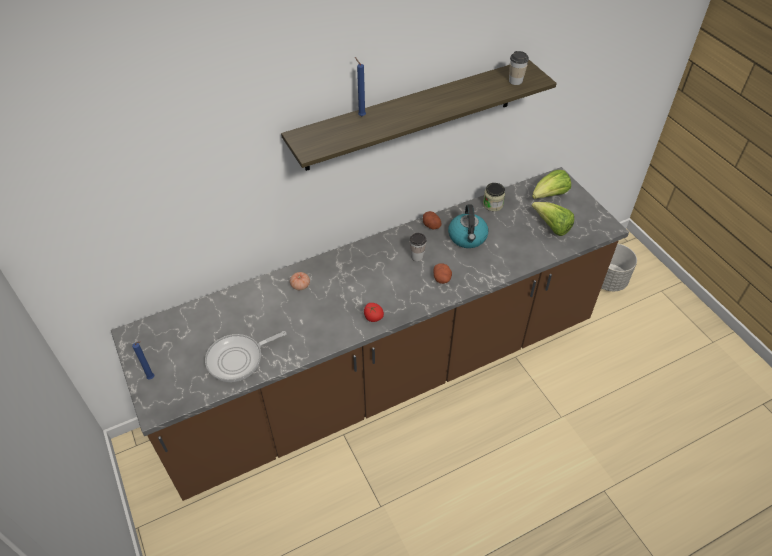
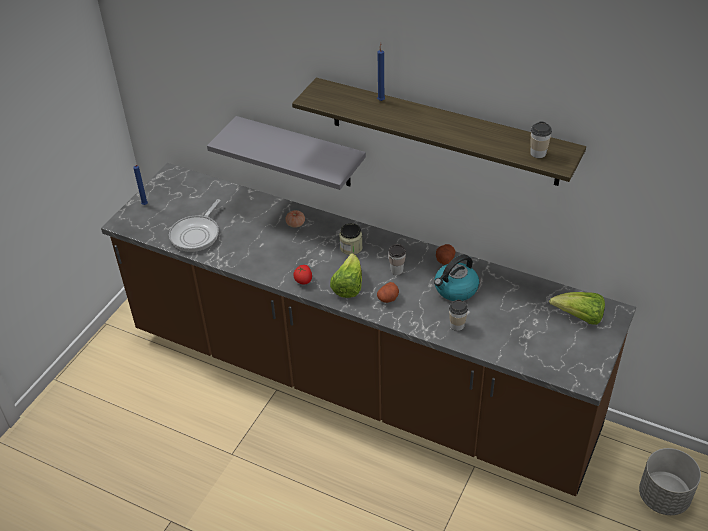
camera: 55 degrees right, 5 degrees down
(238, 359) = (197, 234): frying pan -> frying pan turned 90 degrees counterclockwise
(269, 220) = (300, 152): none -> grey shelf
(492, 204) = (518, 284): jar -> jar (351, 247)
(504, 258) = (457, 325): none -> cup
(551, 227) = (536, 339): lettuce -> lettuce (348, 286)

